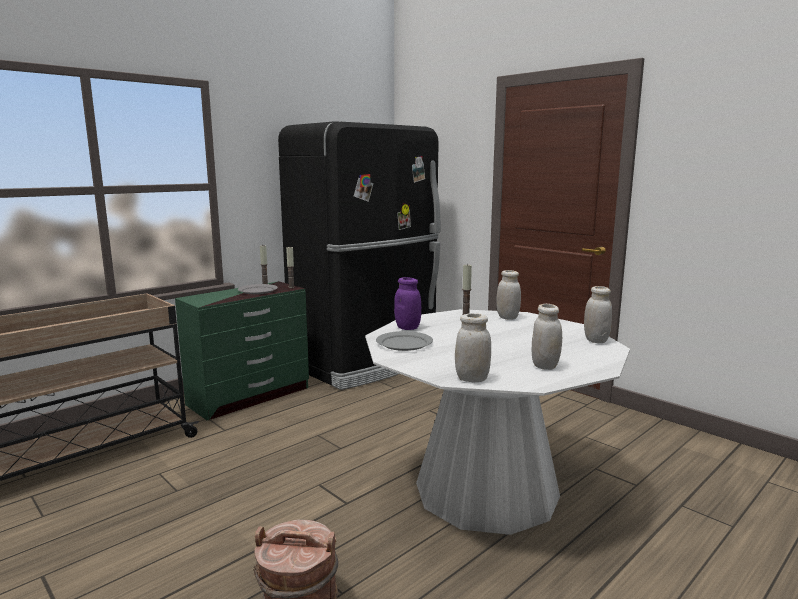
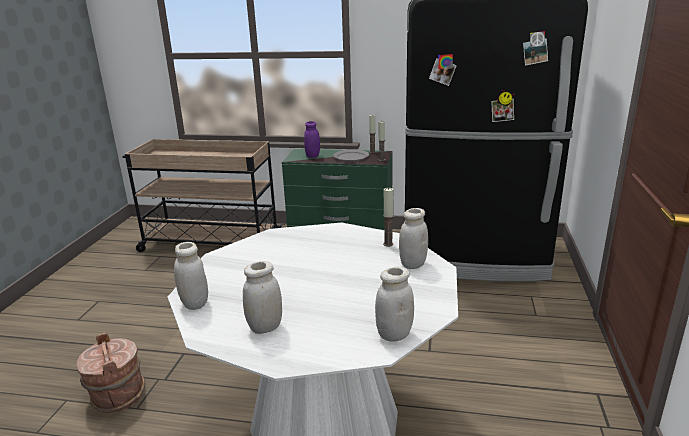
camera: 55 degrees right, 10 degrees up
(404, 343) = (263, 249): grey plate -> none
(407, 328) = (310, 235): purple jar -> purple jar (312, 156)

